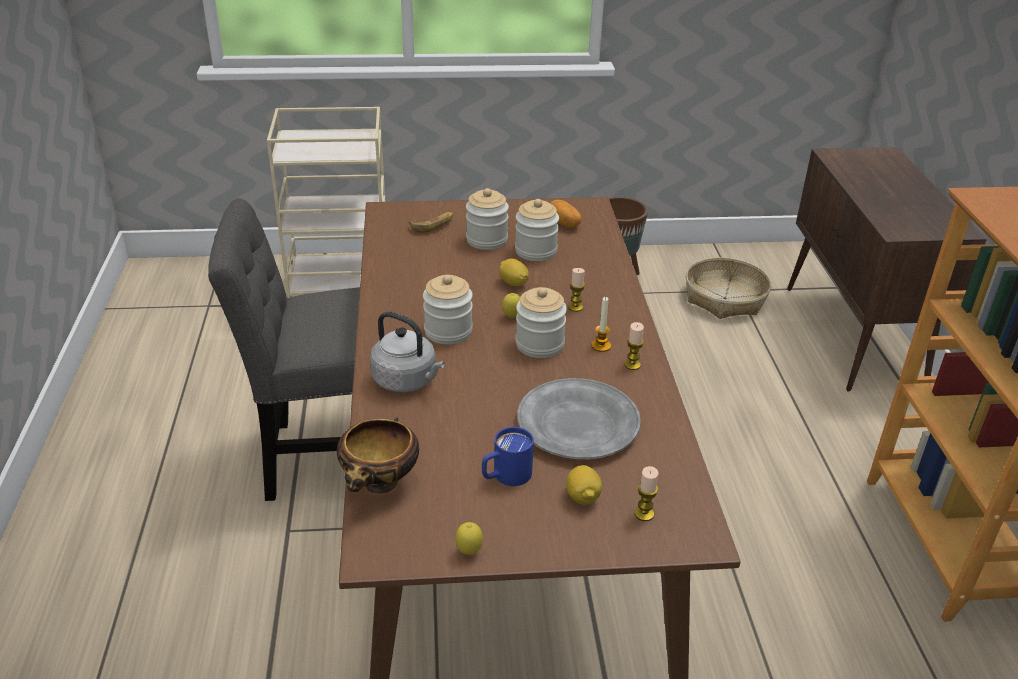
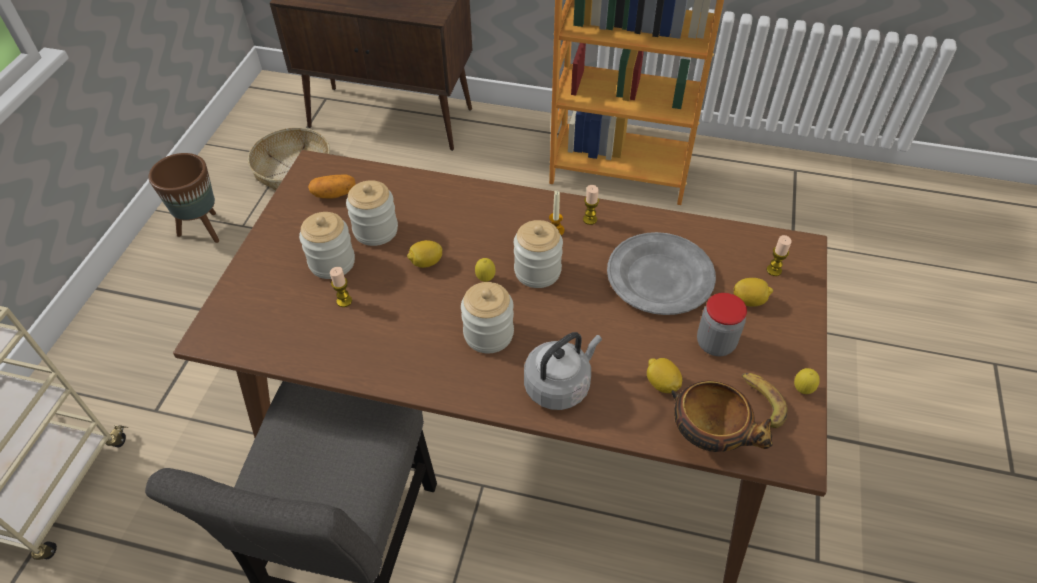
camera: 70 degrees left, 15 degrees up
(433, 225) = (272, 300): banana -> banana (760, 402)
(435, 444) = (662, 383): none -> lemon
(505, 476) = (715, 343): blue mug -> jar
(575, 307) = (488, 230): candle -> candle (344, 301)

